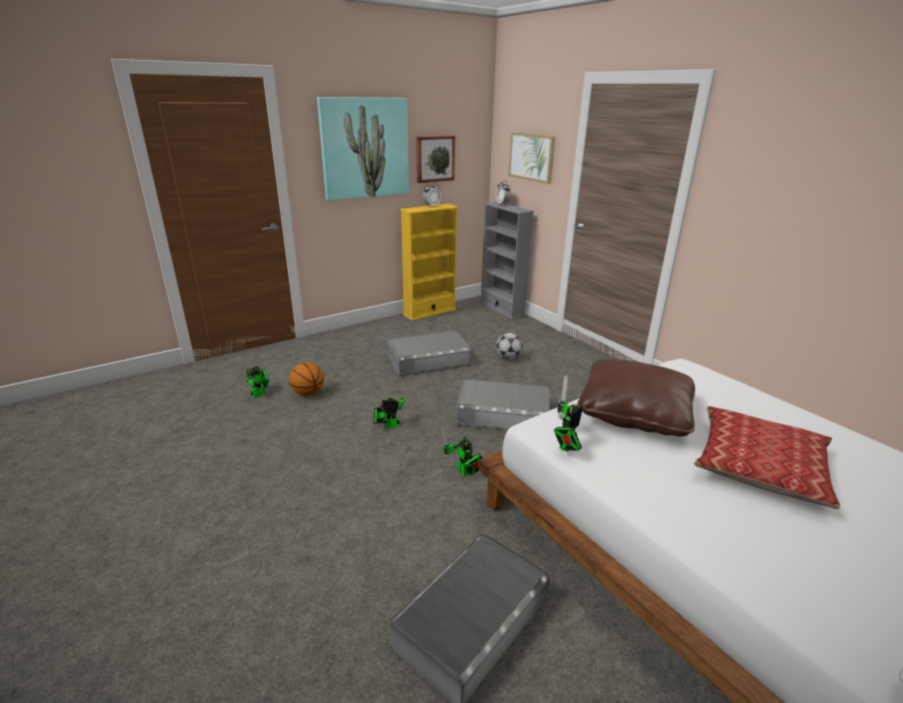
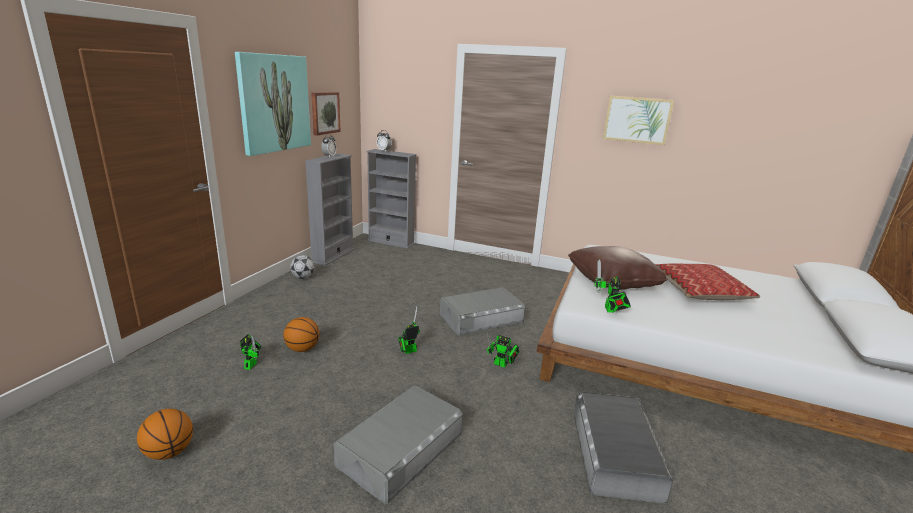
camera: 35 degrees left, 5 degrees down
(144, 442) = (169, 452): none -> basketball
(428, 361) = (379, 294): grey storage box -> grey storage box (400, 448)
(429, 312) = (333, 255): yellow bookcase -> grey bookcase
(508, 358) = (438, 277): football -> football (303, 277)
(531, 157) = (408, 110): picture -> picture (637, 120)

